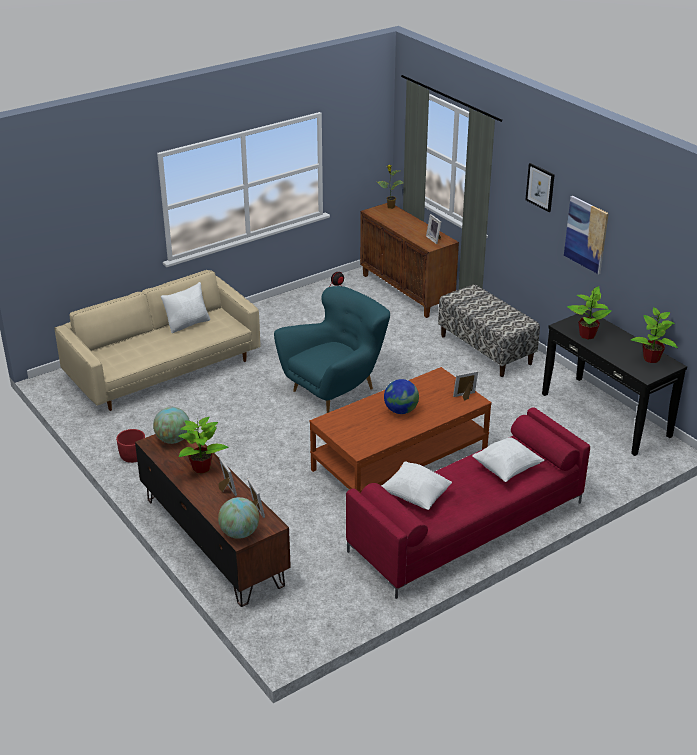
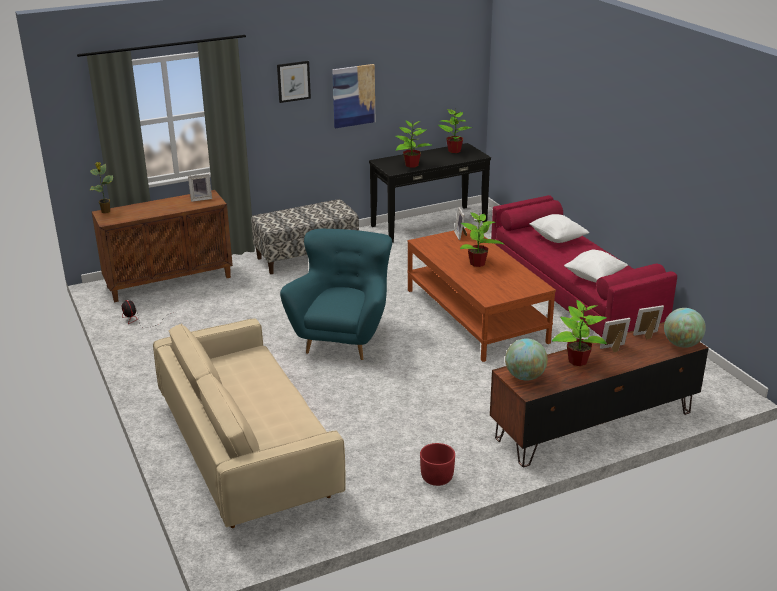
camera: 80 degrees left, 5 degrees down
(188, 324) = (227, 386): white pillow -> none
(335, 389) = (343, 337): turquoise armchair -> turquoise armchair turned 45 degrees clockwise
(400, 410) = (477, 263): globe -> potted plant

